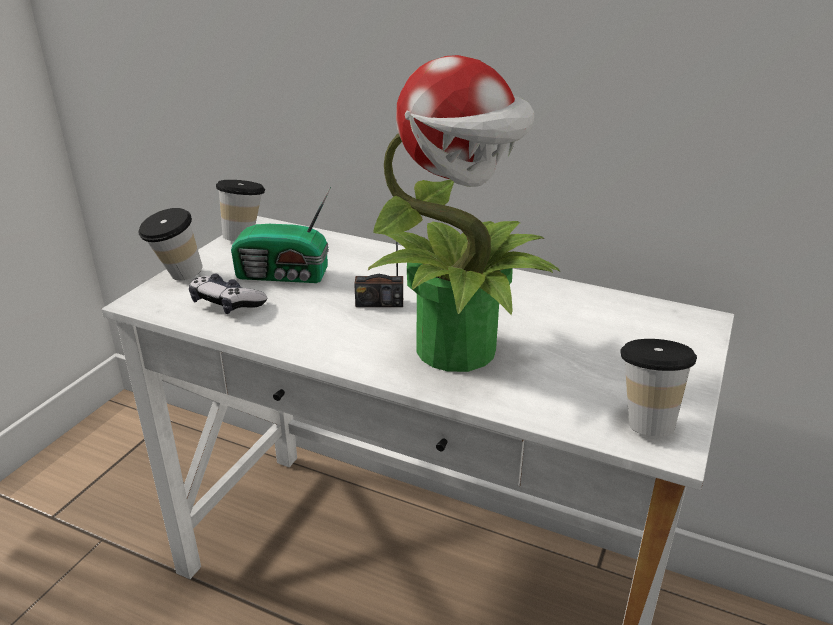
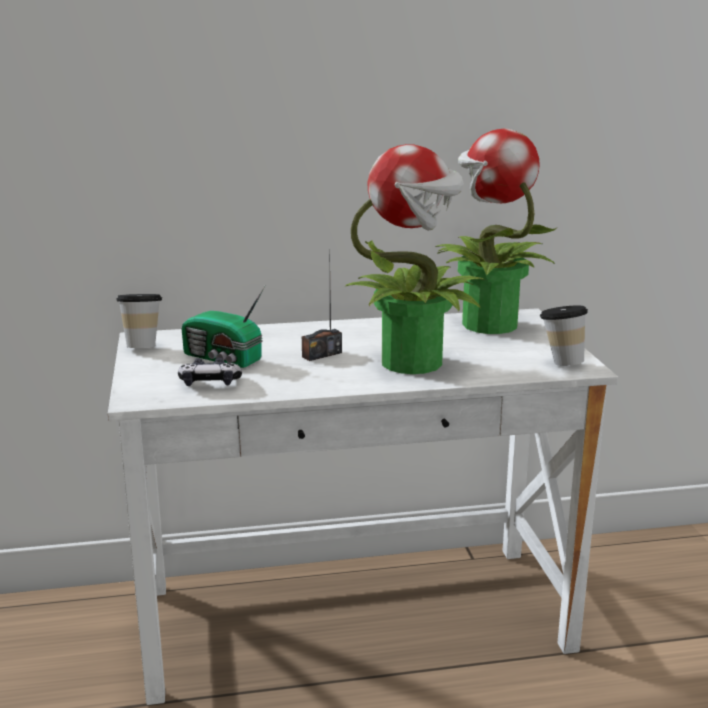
camera: 35 degrees left, 10 degrees down
(176, 277) = (134, 380): cup -> none
(284, 275) = (223, 358): radio -> radio turned 60 degrees clockwise
(628, 319) = (488, 324): none -> potted plant

